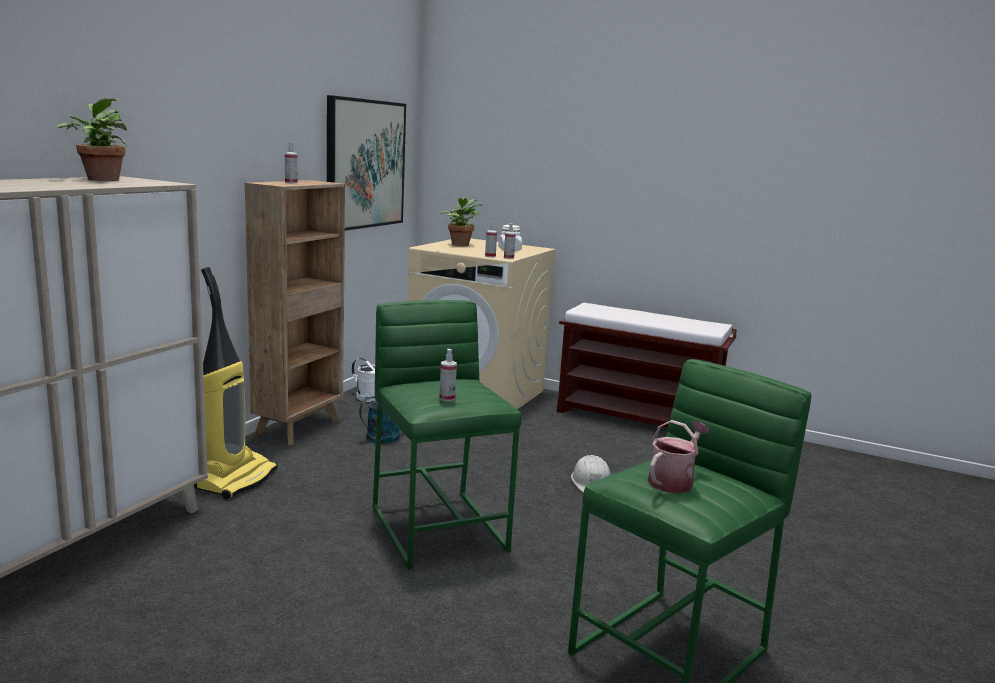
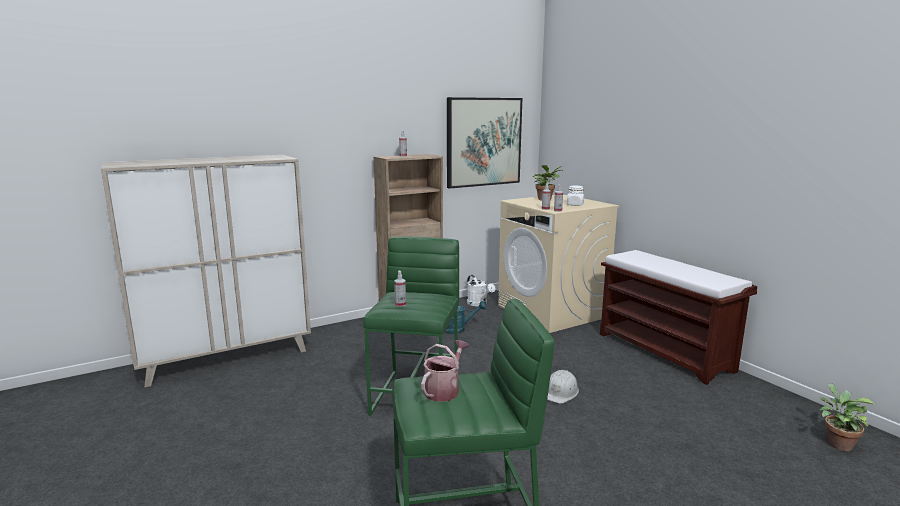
camera: 35 degrees right, 0 degrees up
(101, 179) = (257, 156): potted plant -> potted plant (836, 443)
(235, 479) = (343, 338): vacuum cleaner -> none
(673, 481) = (444, 390): watering can -> watering can turned 45 degrees counterclockwise

